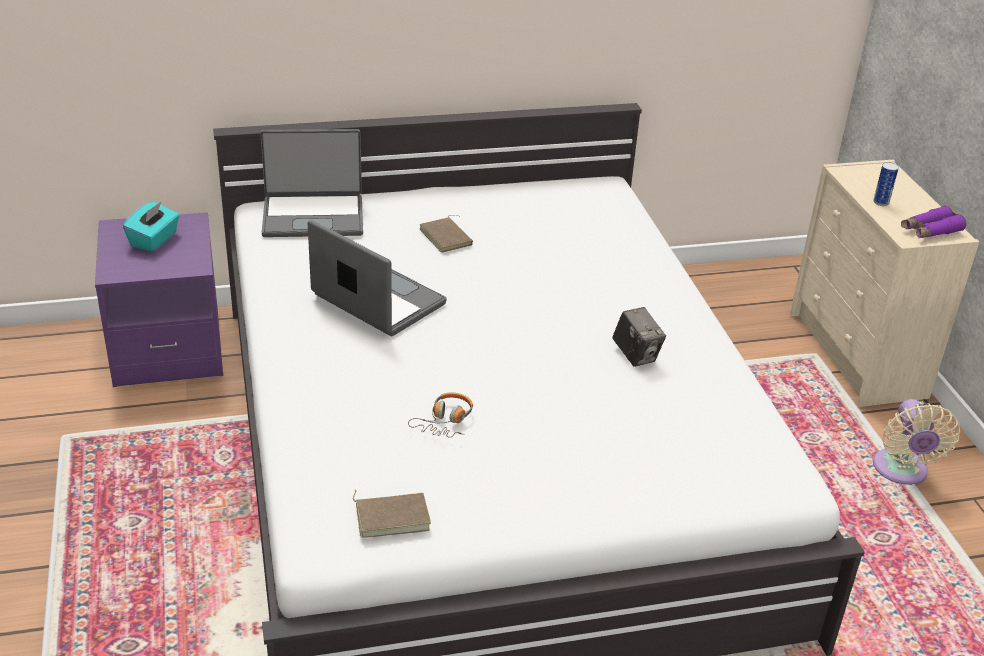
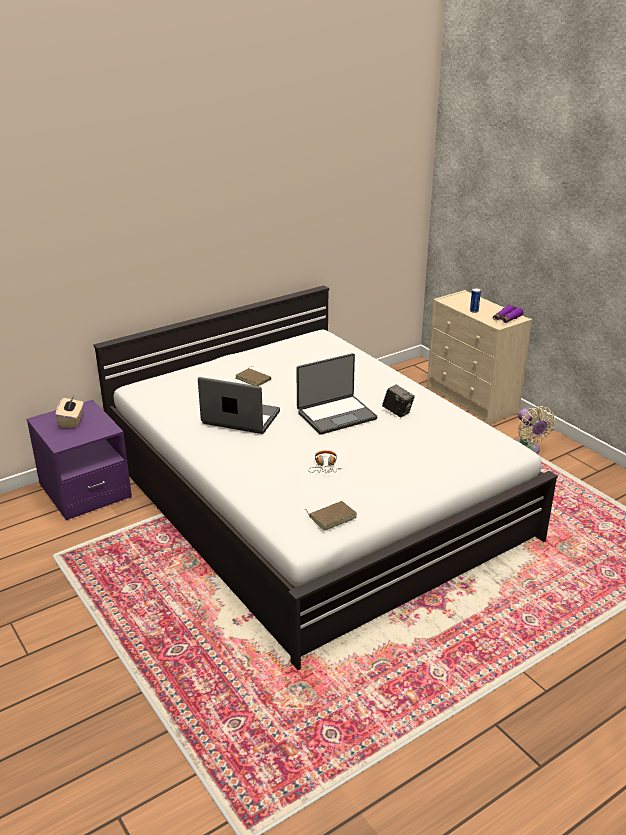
camera: 20 degrees left, 5 degrees down
(154, 240) = (72, 421): turquoise tissue box -> beige tissue box
(313, 216) = (168, 385): laptop -> laptop (336, 415)

